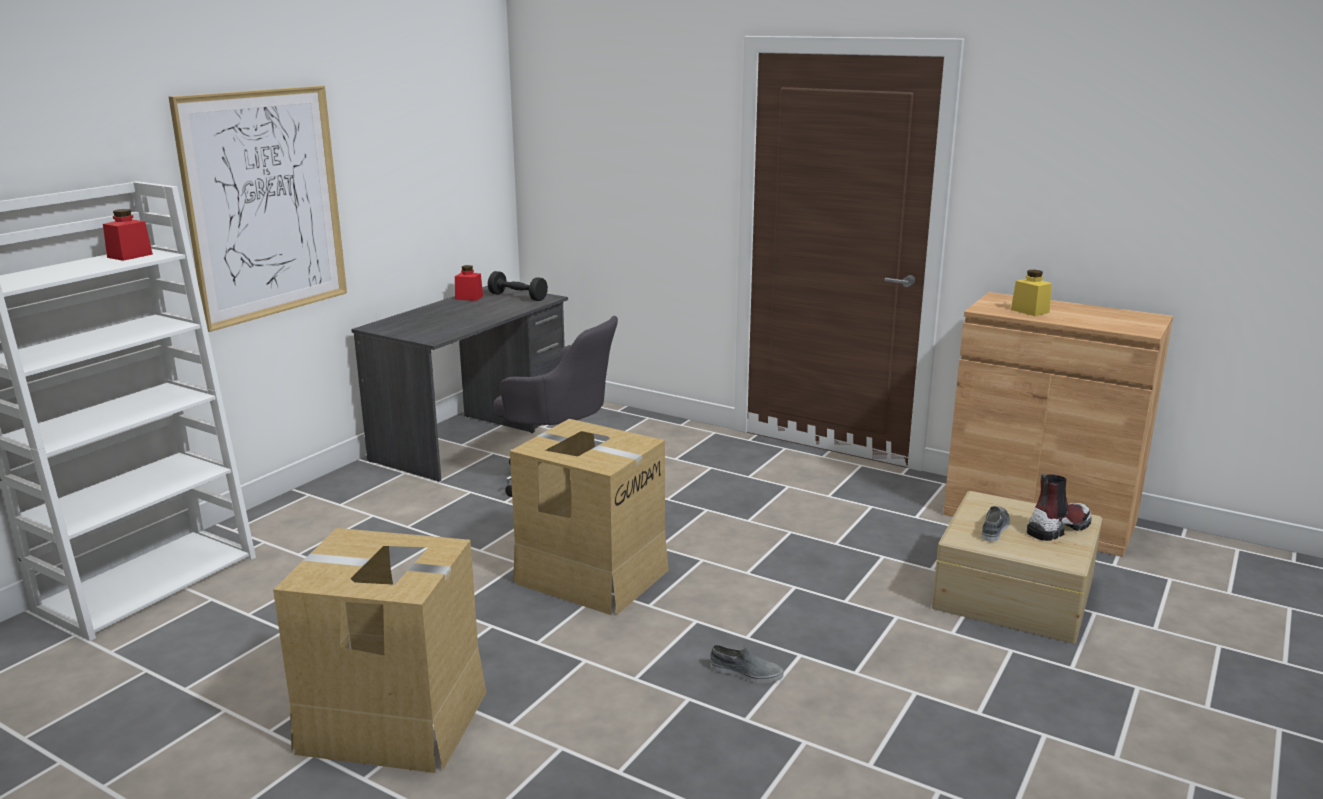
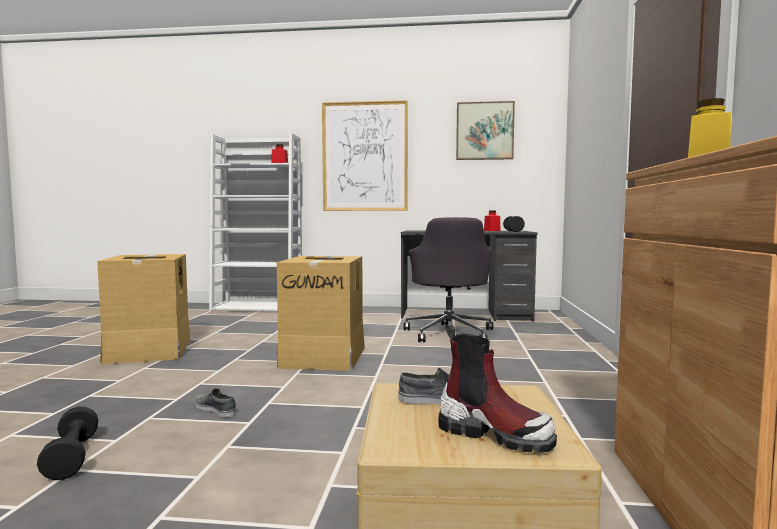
camera: 65 degrees right, 15 degrees down
(429, 133) = (484, 131): none -> picture
(745, 672) = (215, 409): grey shoe -> grey shoe turned 135 degrees clockwise
(840, 768) = (71, 457): none -> black dumbbell

